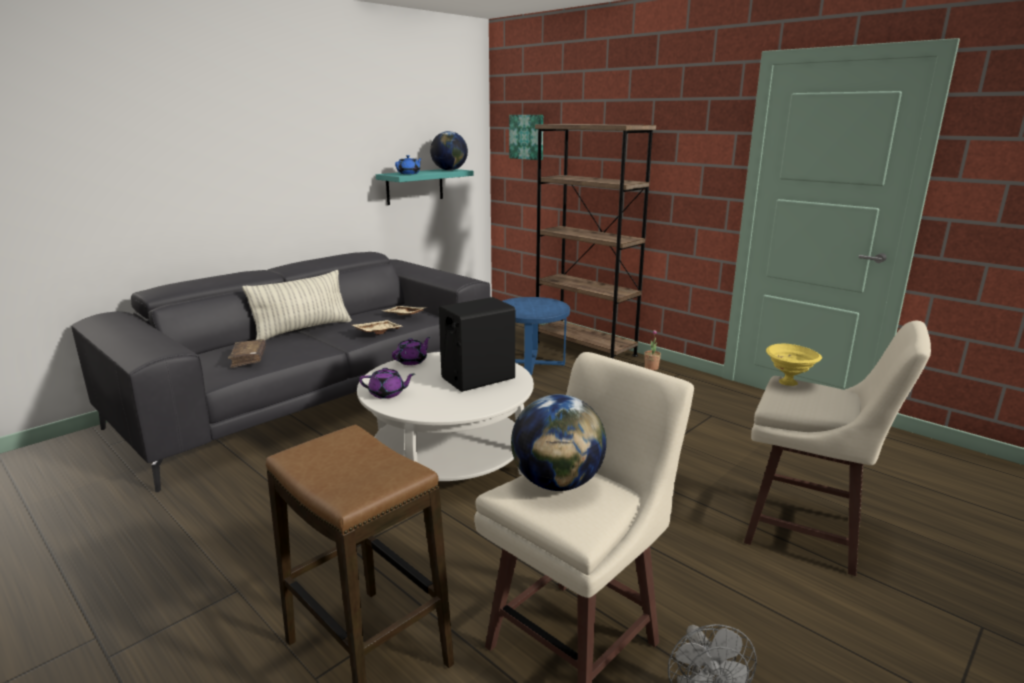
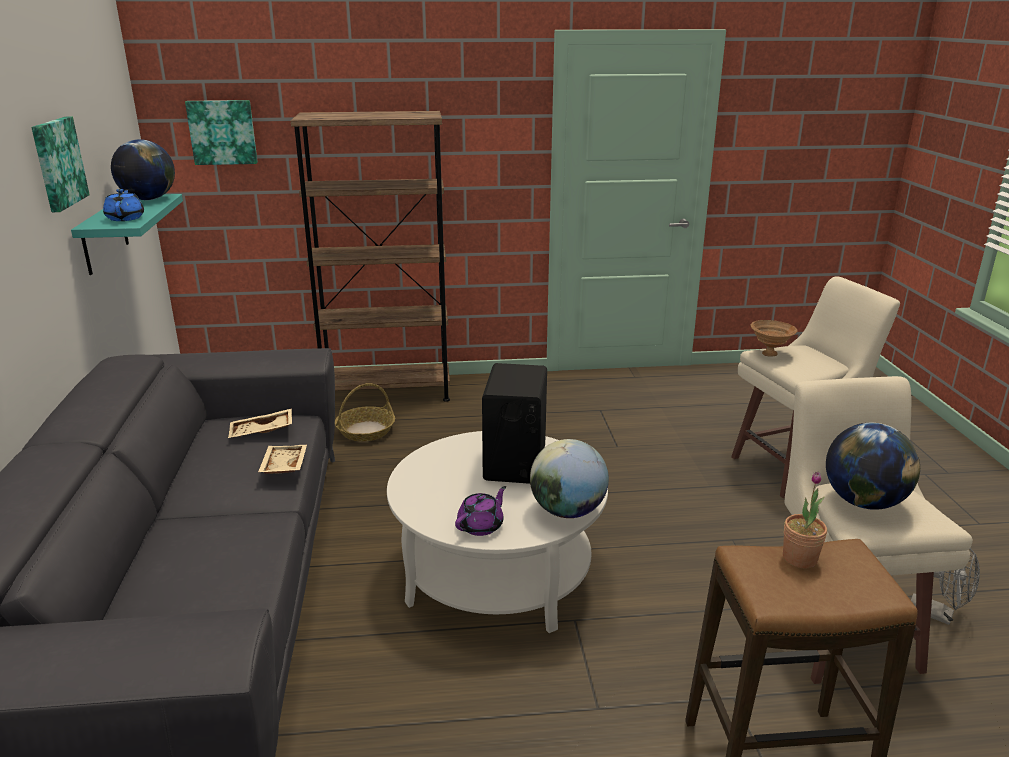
camera: 50 degrees left, 5 degrees up
(248, 359) = (217, 587): brown book -> none
(303, 330) = (171, 513): pillow -> none
(375, 134) = (57, 163): none -> picture
(412, 361) = (411, 479): purple teapot -> none
(441, 411) = (567, 511): none -> globe
(531, 362) = (366, 430): blue side table -> basket
(651, 368) = (481, 386): potted plant -> potted plant (799, 558)
(788, 382) = (769, 353): yellow bowl -> brown bowl

